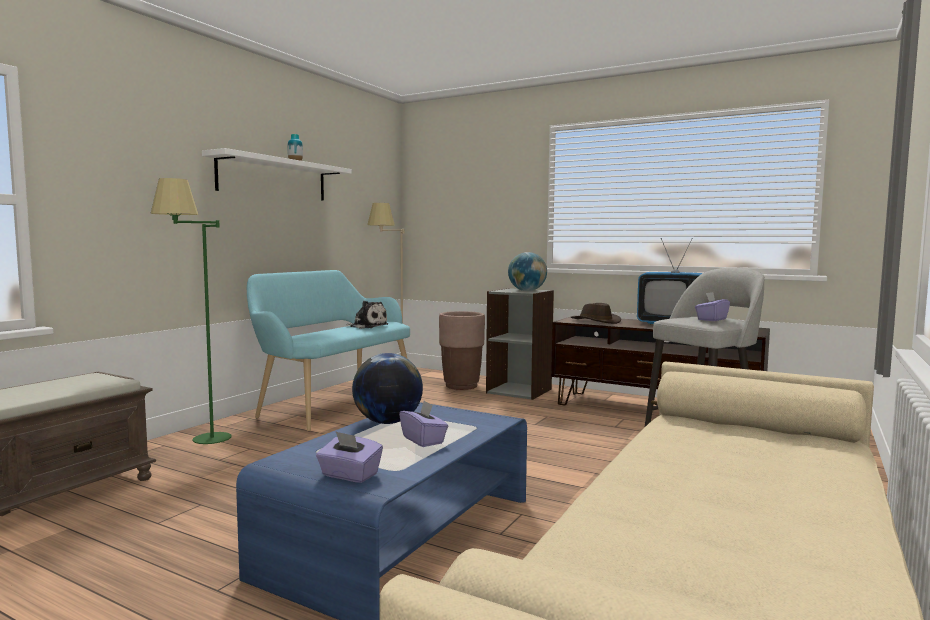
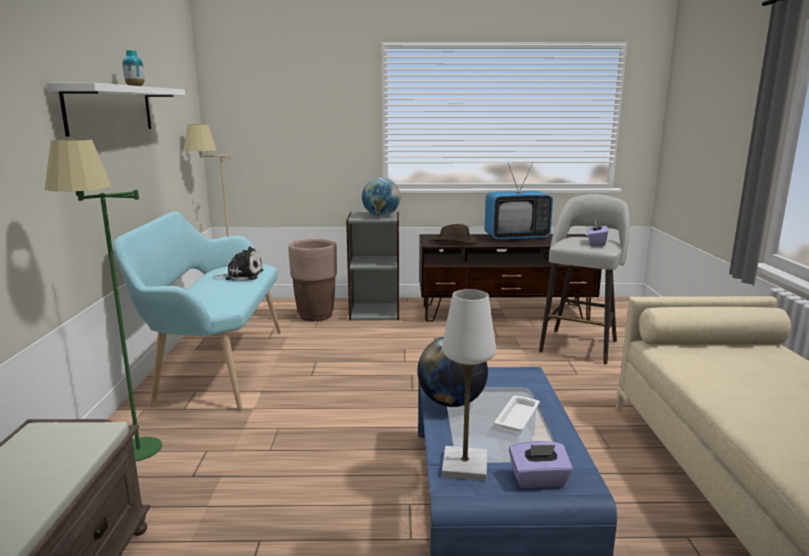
camera: 30 degrees left, 10 degrees up
(312, 454) = (464, 465): none -> white table lamp
(423, 440) = (517, 416): purple tissue box -> white tray

